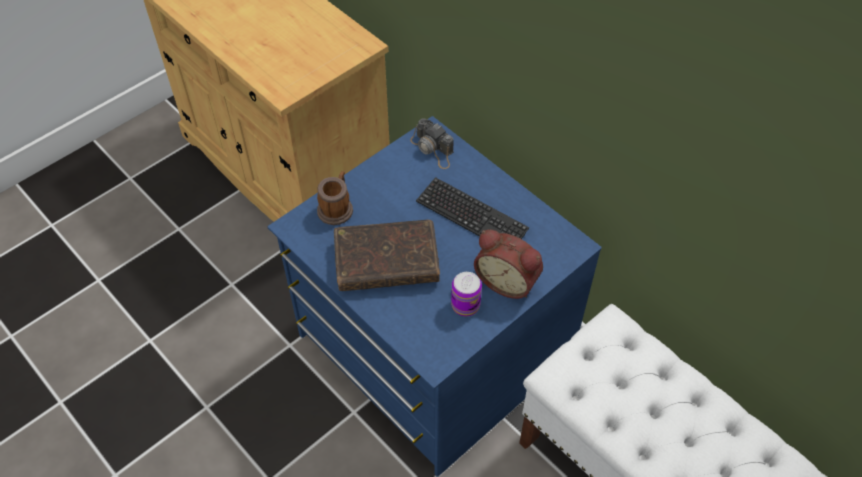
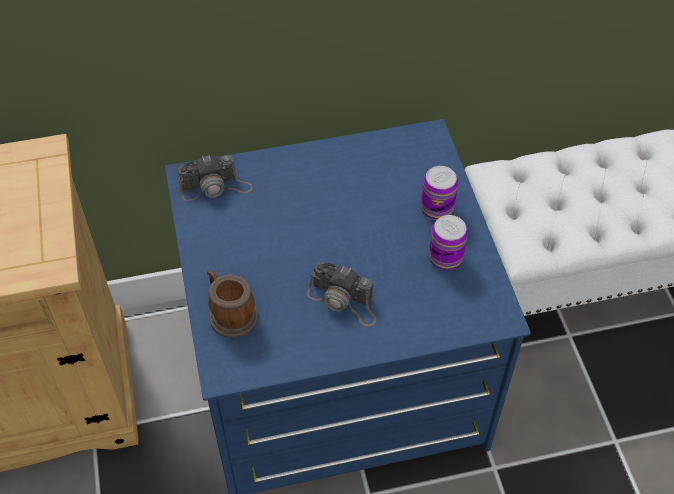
camera: 60 degrees left, 0 degrees up
(387, 263) = (344, 301): brown book -> camera
(471, 216) = (334, 198): keyboard -> none
(508, 280) = (437, 208): alarm clock -> can

